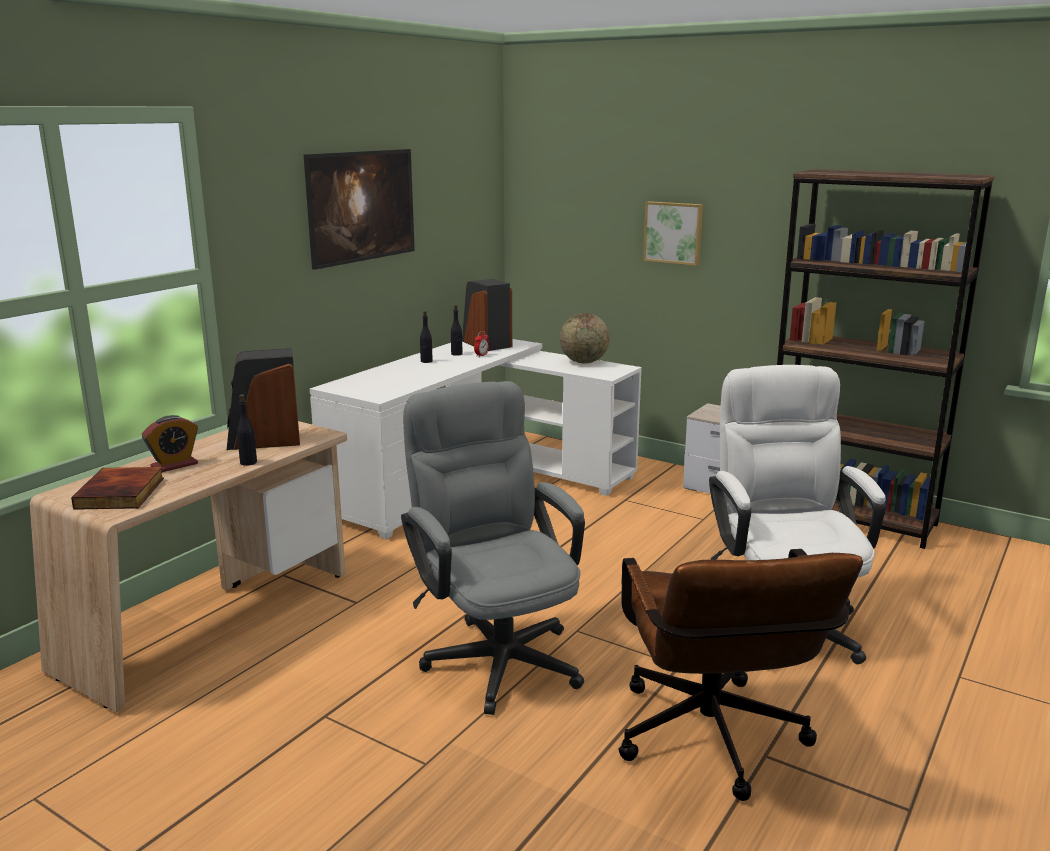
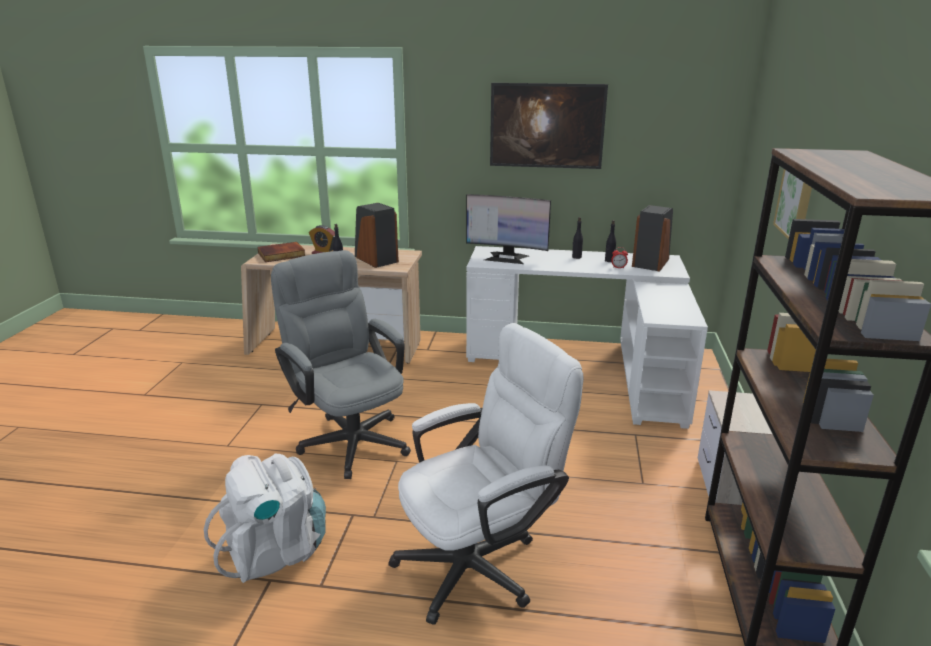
camera: 65 degrees right, 5 degrees up
(380, 384) = (506, 258): none -> monitor
(496, 653) = (349, 438): grey office chair -> grey office chair turned 75 degrees counterclockwise
(584, 362) = (681, 304): globe -> none
(713, 745) = (275, 552): brown office chair -> white backpack

